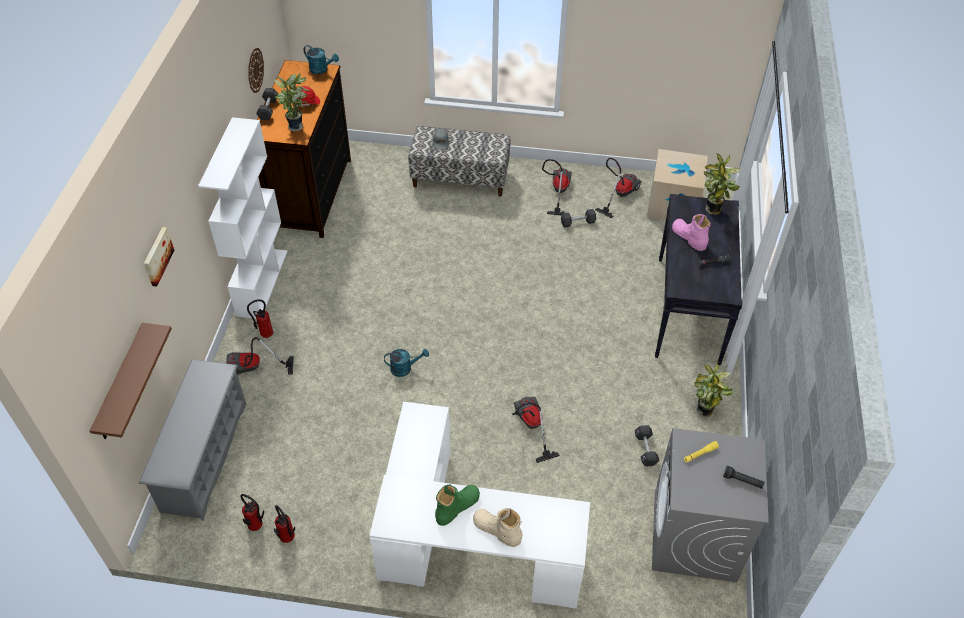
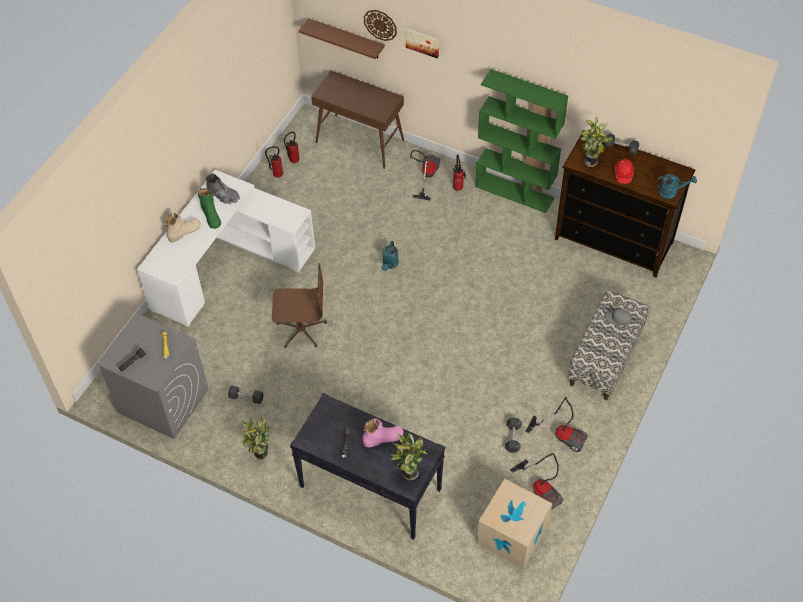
camera: 110 degrees right, 5 degrees up
(204, 456) = (360, 141): grey shoe rack -> brown console table
(255, 70) = (638, 121): wall clock -> wall clock (380, 24)
(262, 282) = (515, 192): white bookcase -> green bookcase
(321, 70) = (671, 192): turquoise watering can -> turquoise watering can turned 135 degrees counterclockwise
(416, 505) = (223, 196): none -> grey boot
(530, 427) = (301, 329): vacuum cleaner -> brown office chair

